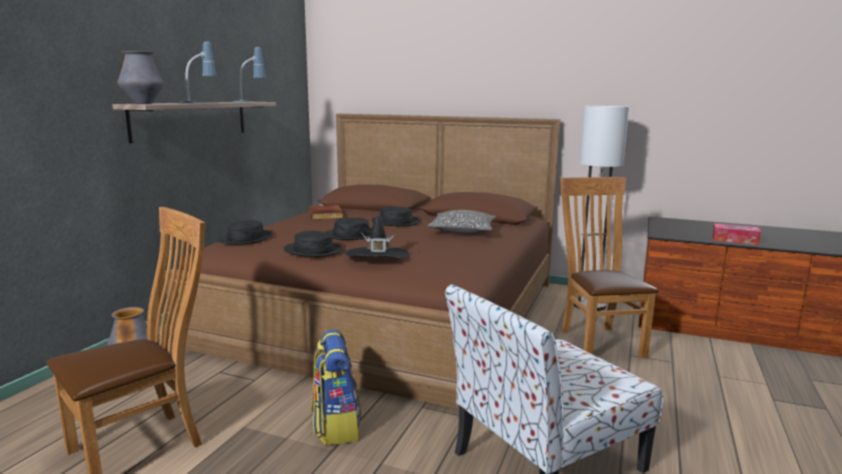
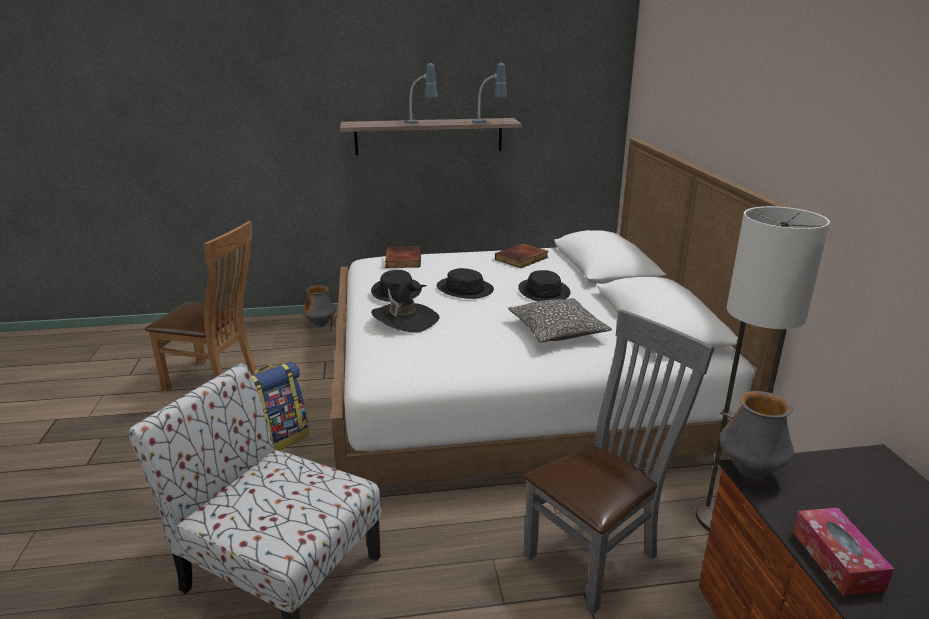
camera: 60 degrees right, 10 degrees up
(143, 103) = (353, 124): vase -> vase (750, 471)
(246, 238) = (402, 260): black hat -> book
(389, 311) = (514, 385): brown bed -> white bed
(598, 341) = (598, 554): brown chair -> grey chair

